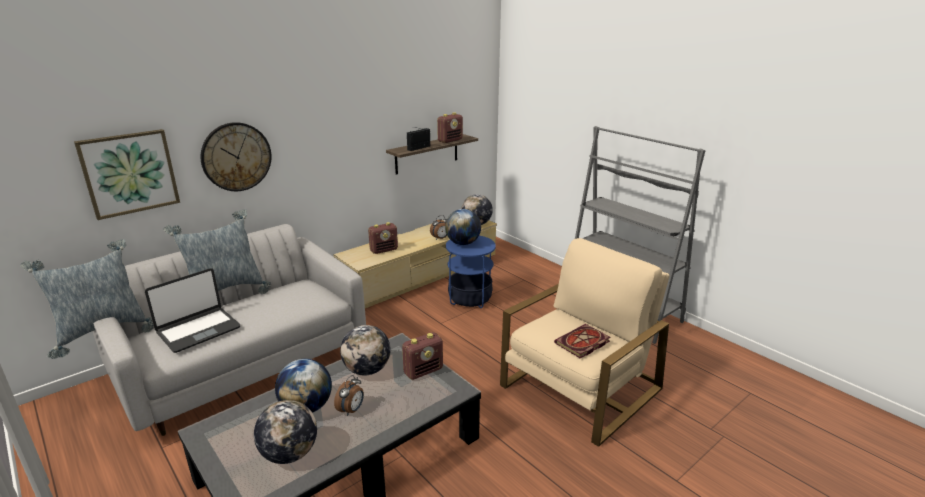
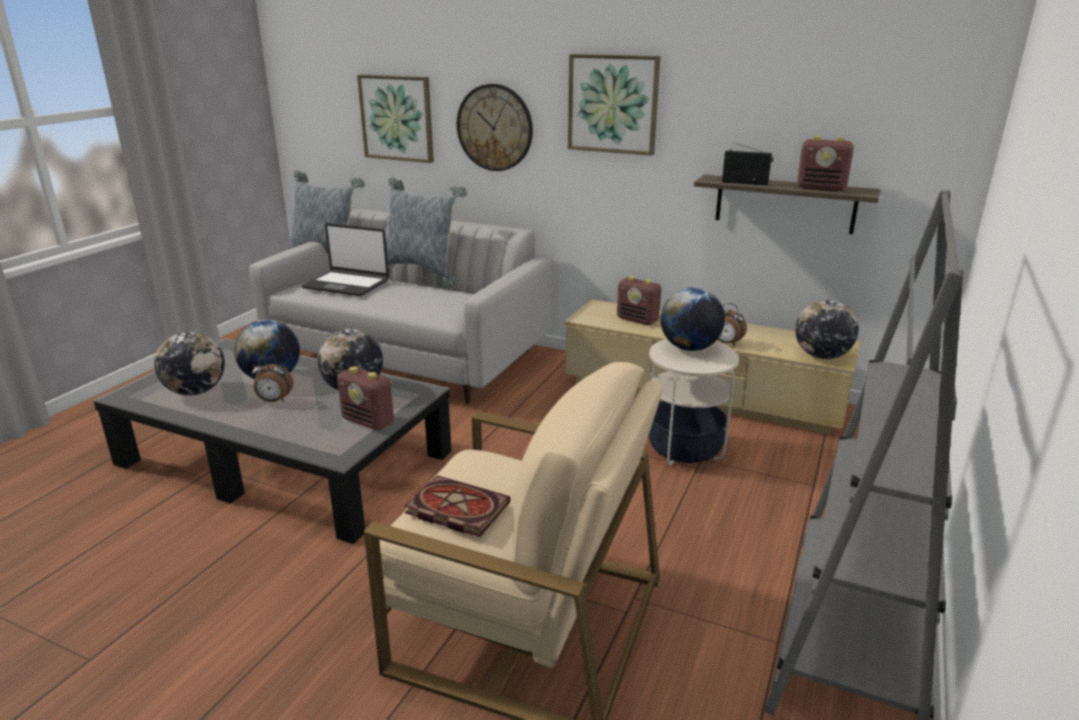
camera: 65 degrees right, 0 degrees up
(326, 119) = (613, 104): none -> picture
(470, 299) = (684, 450): blue side table -> beige side table

